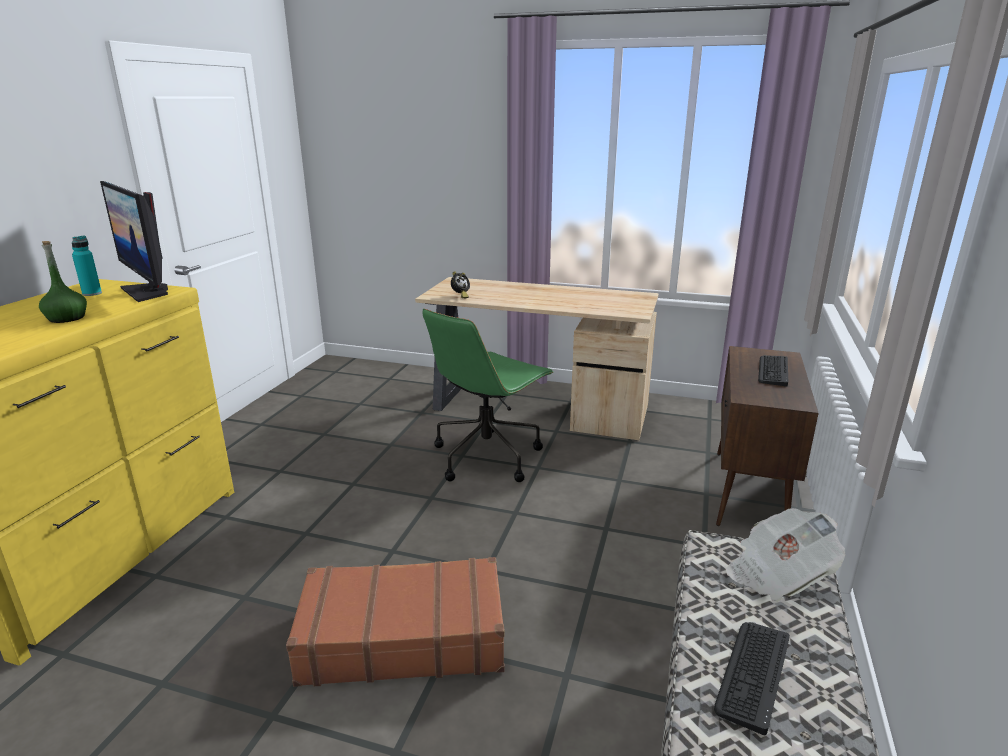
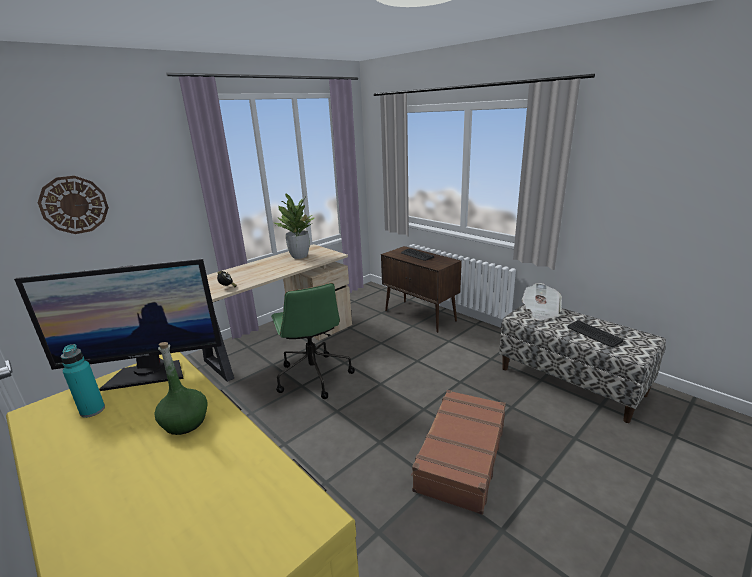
camera: 60 degrees left, 0 degrees up
(388, 162) = (74, 205): none -> wall clock
(600, 298) = (299, 256): none -> potted plant

